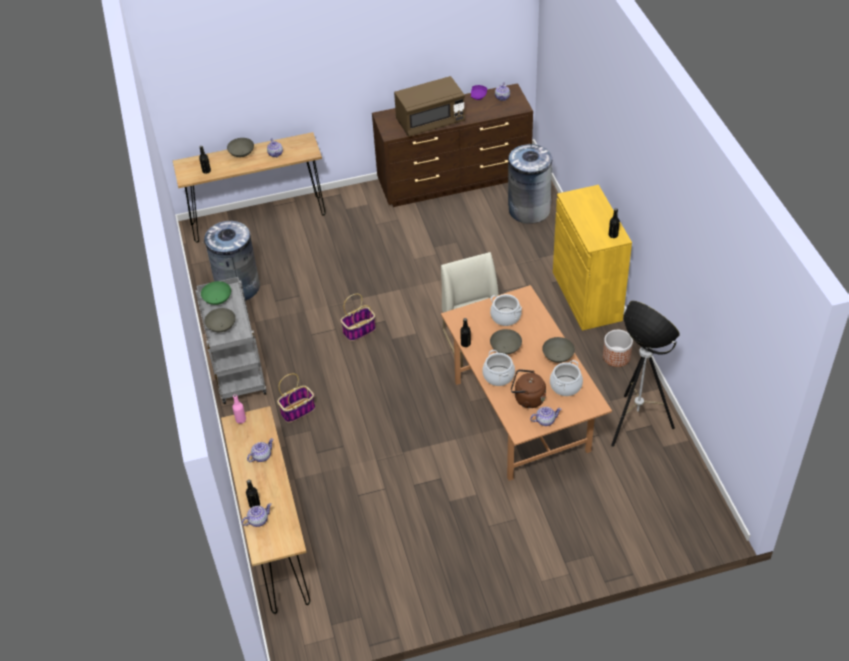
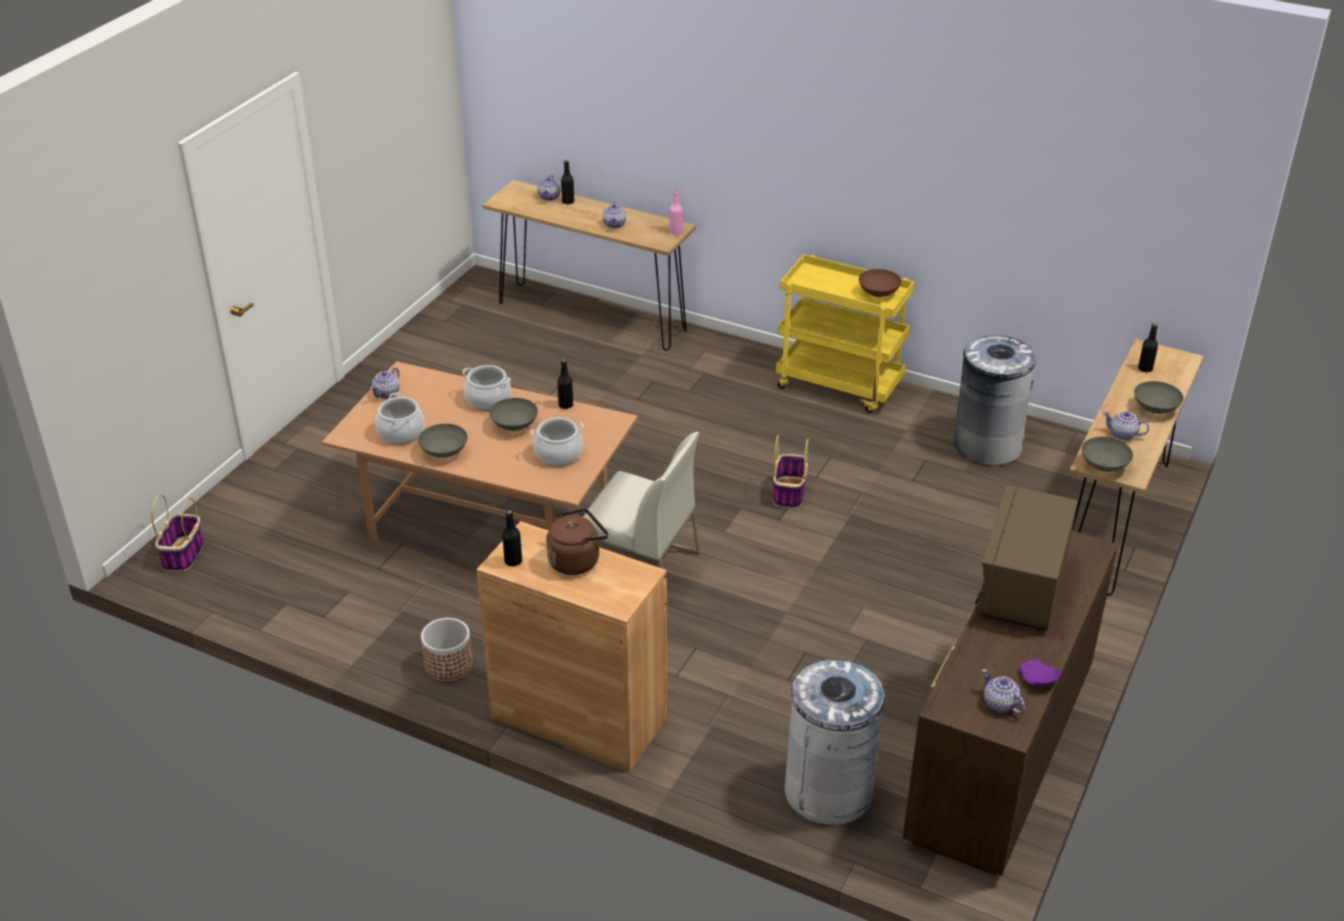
camera: 130 degrees right, 10 degrees down
(218, 300) = (878, 293): green bowl -> brown bowl
(221, 326) = (830, 280): grey bowl -> grey bowl (1104, 467)
(237, 371) = (840, 386): grey cart -> yellow cart
(298, 410) = (726, 396): basket -> basket (183, 555)
(527, 399) = (430, 399): brown kettle -> brown kettle (576, 560)
(586, 296) = (578, 717): yellow cabinet -> brown cabinet
(635, 424) = (344, 605): floor lamp -> none

